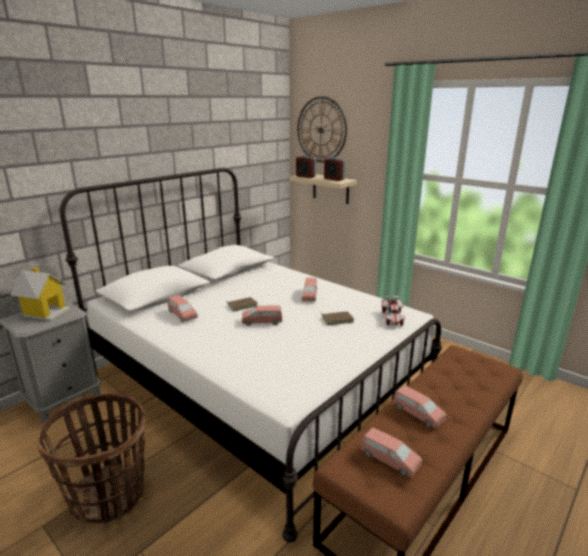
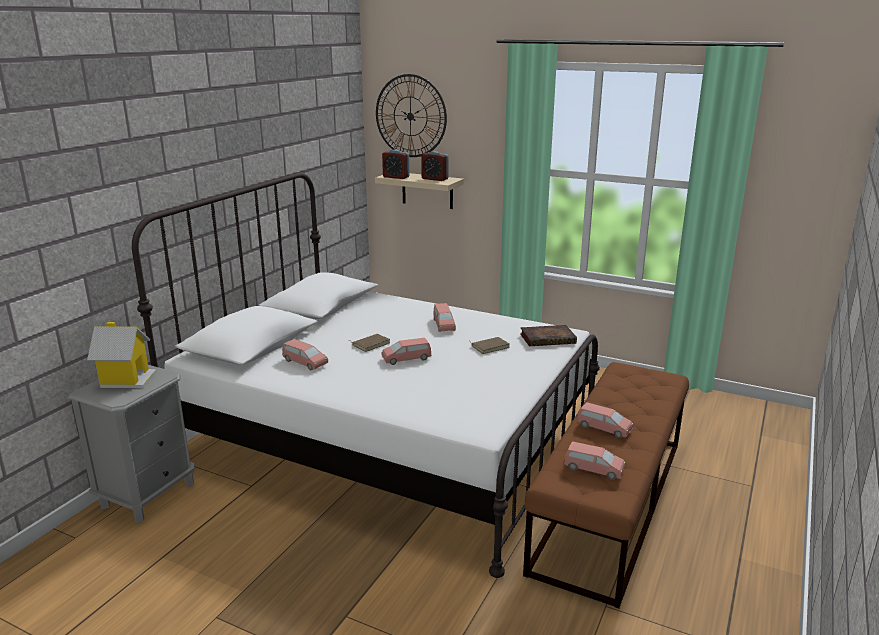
camera: 15 degrees left, 0 degrees up
(108, 495) = (276, 576): basket -> none
(392, 318) = (548, 339): toy car -> book

